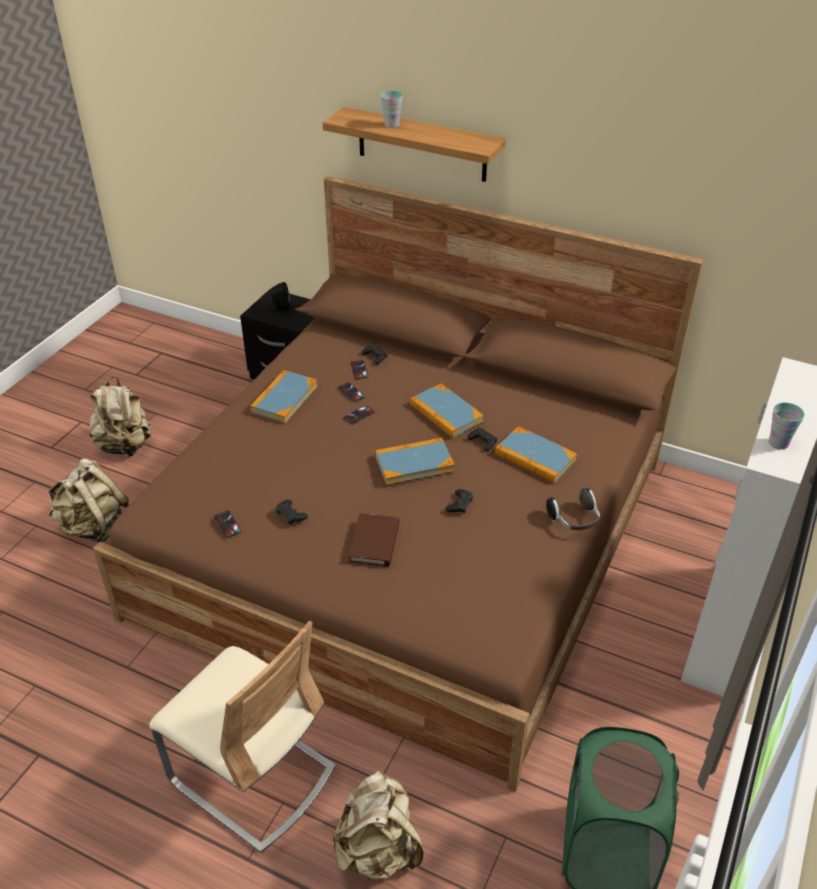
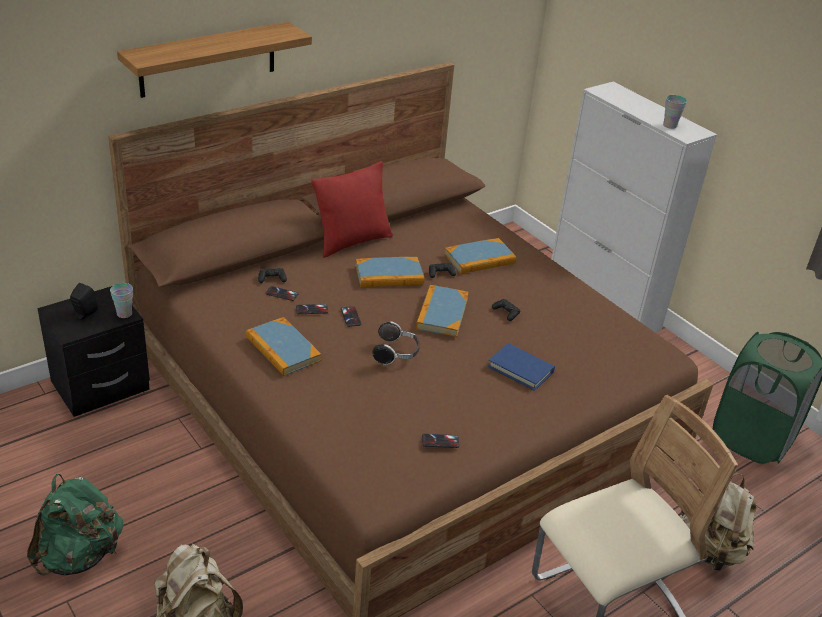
camera: 65 degrees left, 5 degrees down
(125, 446) = (79, 555): beige backpack -> green backpack
(291, 515) = (456, 399): black game controller -> none
(374, 543) = (520, 369): brown book -> blue book
(391, 125) = (194, 46): cup -> cup (124, 314)
(477, 374) = (352, 241): none -> red pillow
(574, 520) = (560, 272): headphones -> headphones (396, 353)

